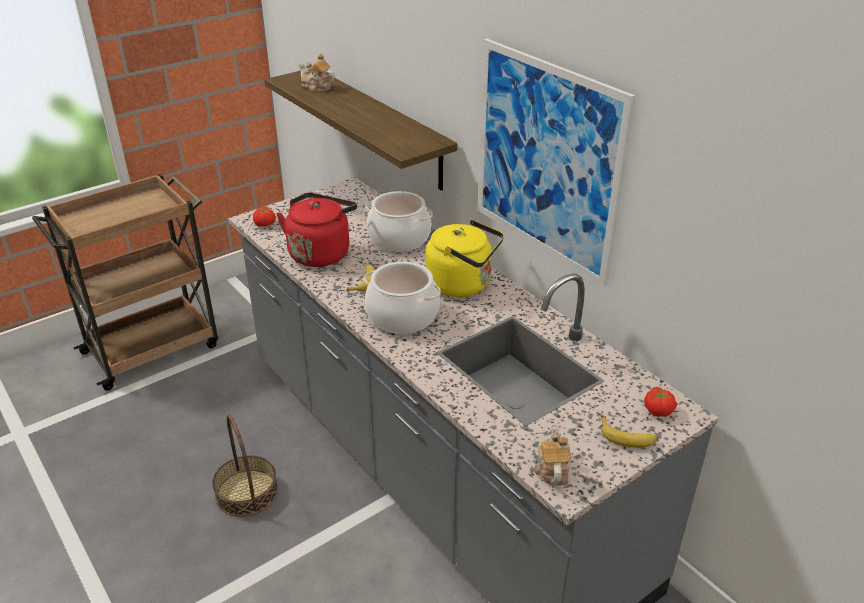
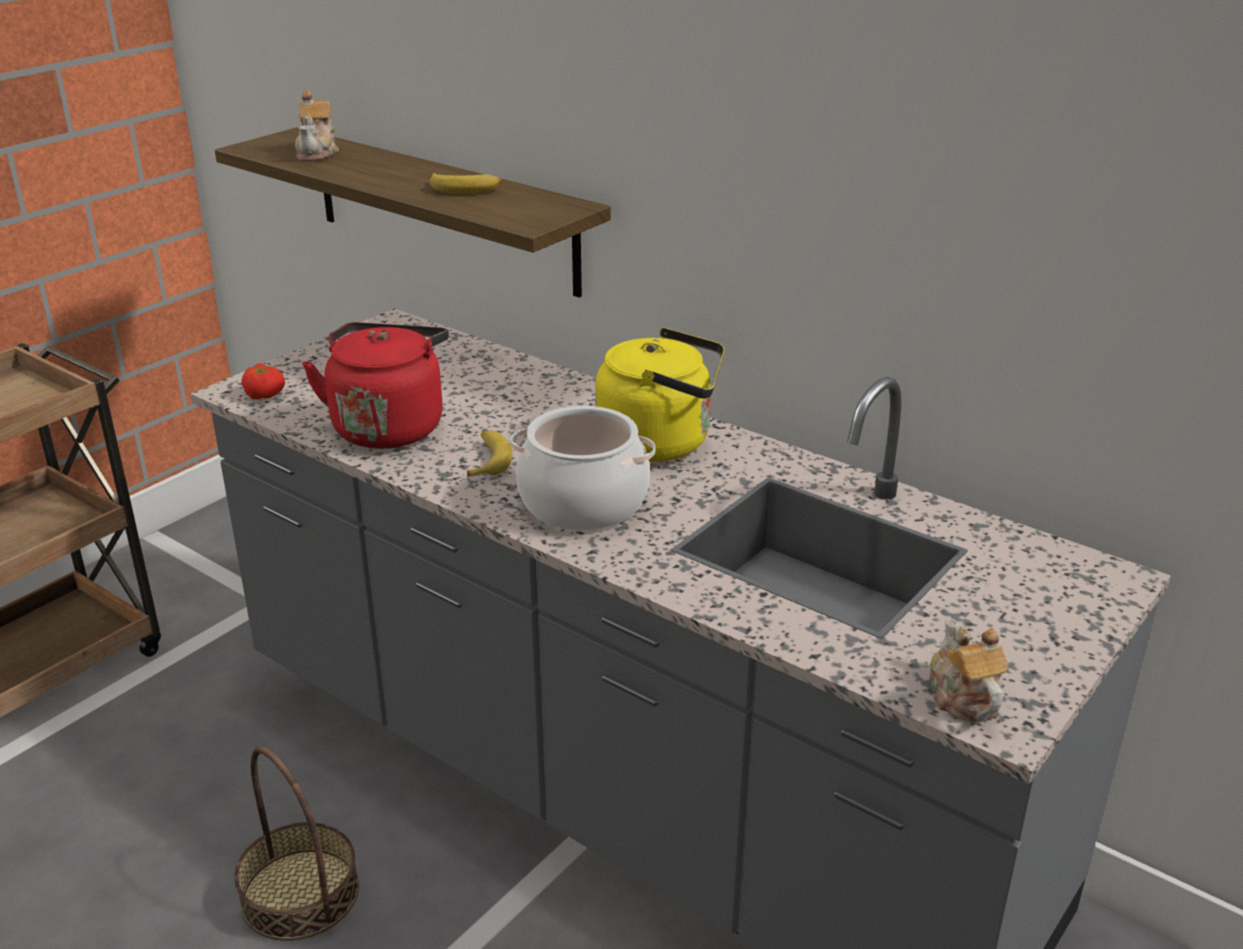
camera: 15 degrees left, 5 degrees down
(316, 87) = (318, 153): teapot -> teapot turned 105 degrees counterclockwise
(399, 238) = (518, 389): cooking pot -> none
(546, 160) = (799, 201): picture -> none
(627, 437) = (1053, 627): banana -> banana (465, 189)
(658, 410) = (1075, 579): tomato -> none

